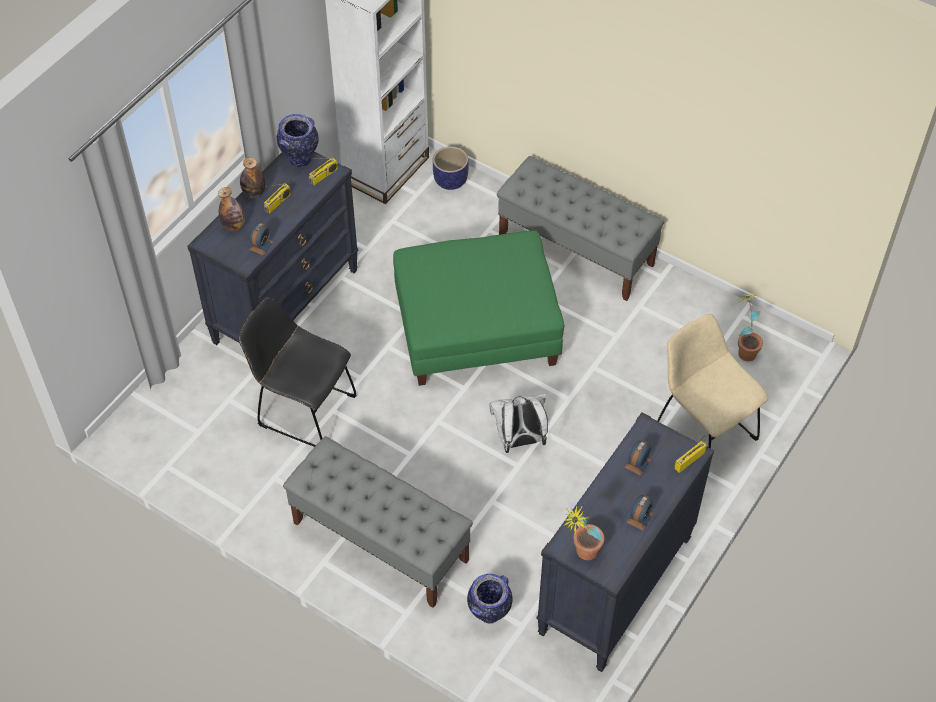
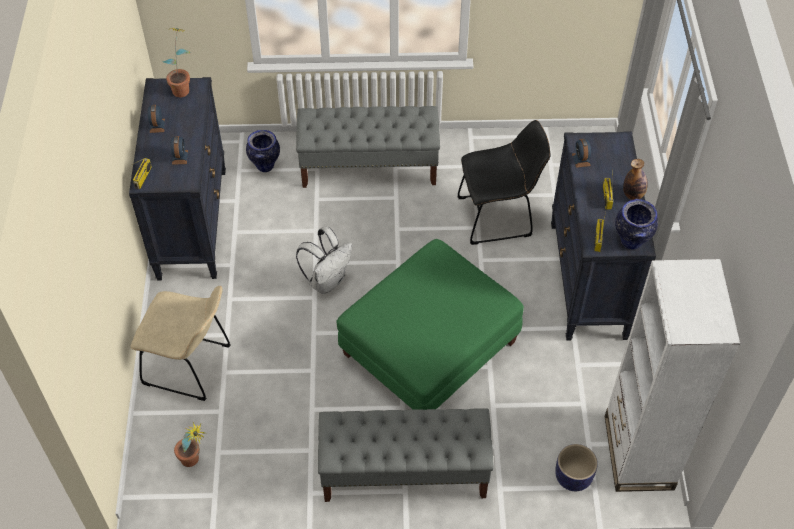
camera: 145 degrees right, 0 degrees up
(234, 226) = (617, 162): bottle -> none

